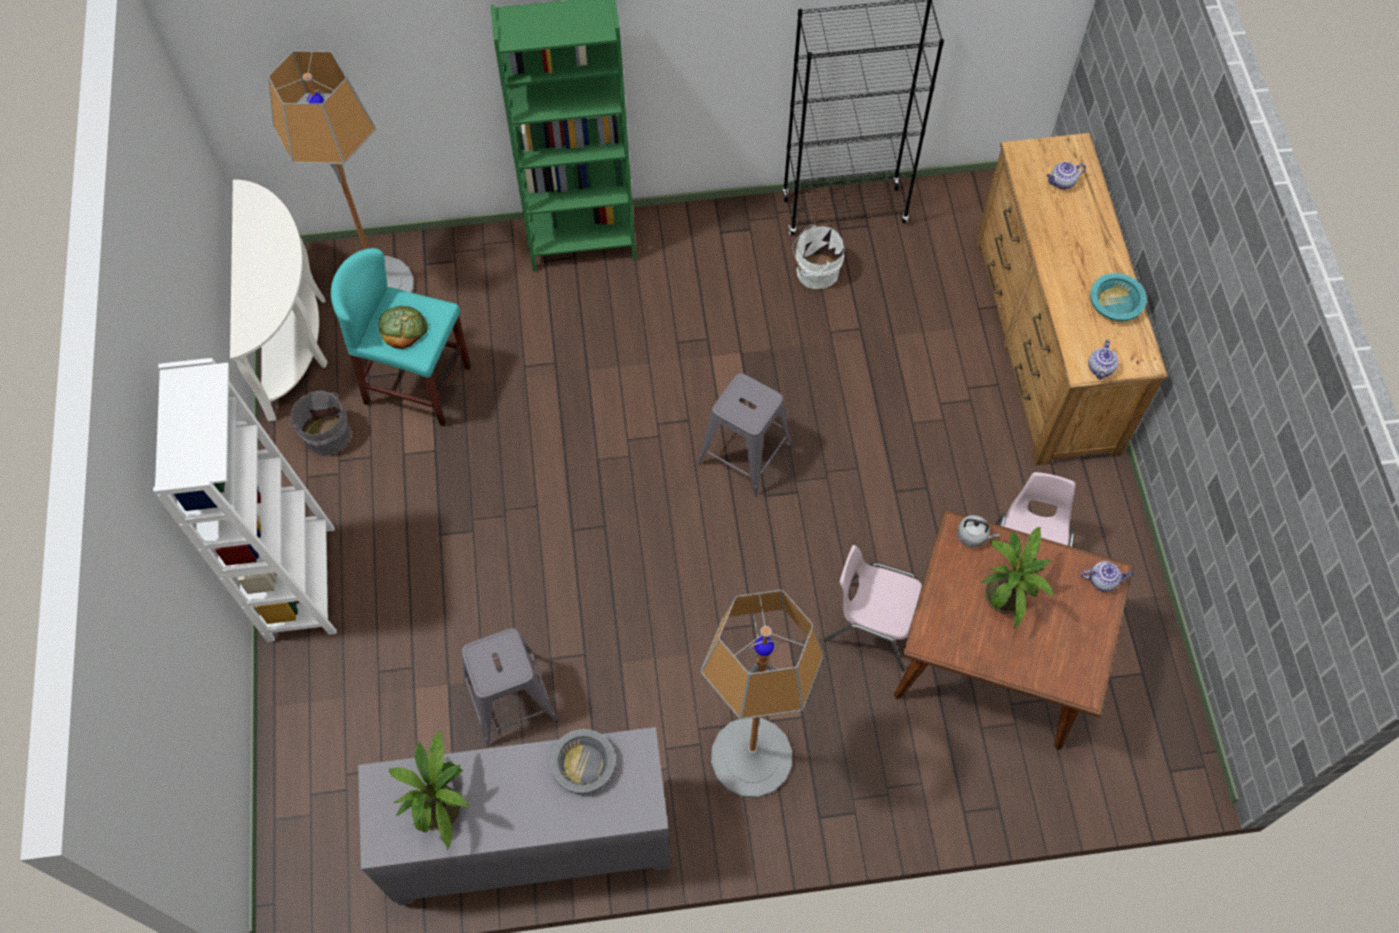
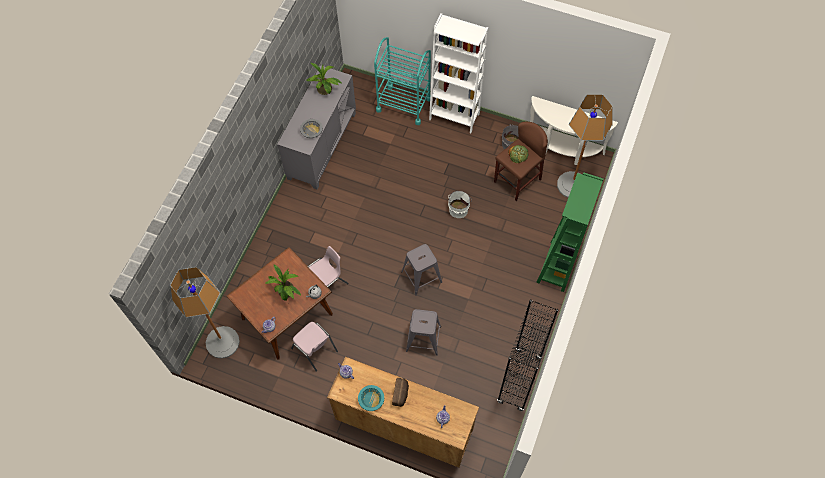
camera: 120 degrees right, 0 degrees up
(315, 713) = (404, 104): none -> turquoise cart
(418, 385) = (517, 180): turquoise stool -> brown stool
(511, 700) = (372, 159): grey stool -> grey stool (423, 339)
(751, 757) = (306, 220): floor lamp -> floor lamp (222, 342)
(815, 272) = (492, 349): white bucket -> white bucket (458, 209)
(1069, 262) = (401, 394): none -> bread

